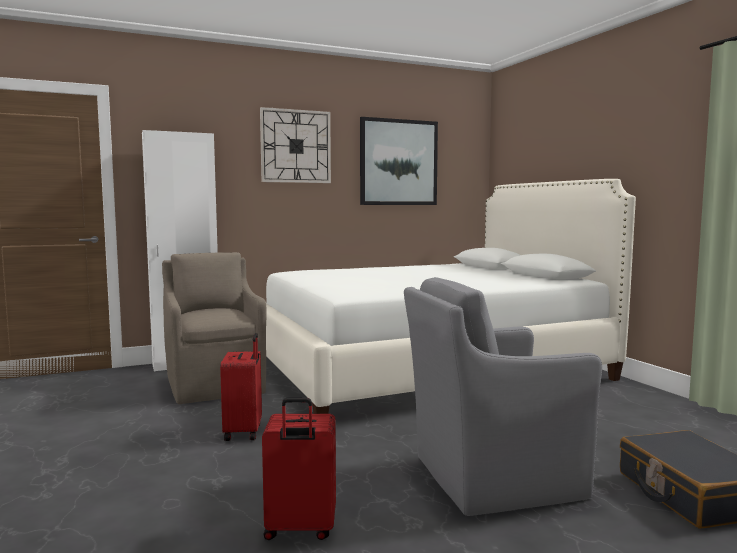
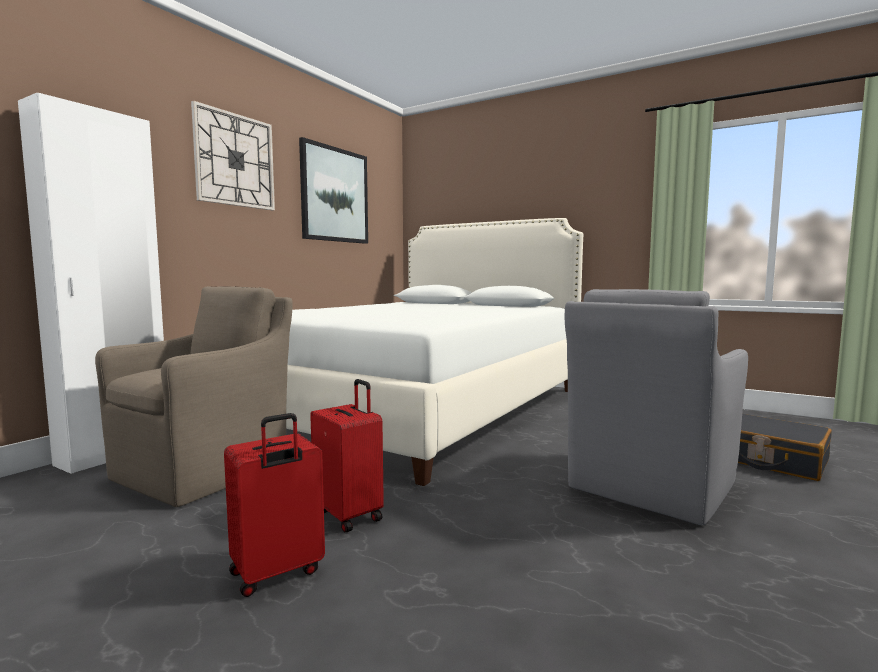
camera: 35 degrees left, 0 degrees up
(215, 385) = (206, 470): brown armchair -> brown armchair turned 90 degrees clockwise
(300, 529) = (617, 601): red suitcase -> red suitcase (277, 573)

